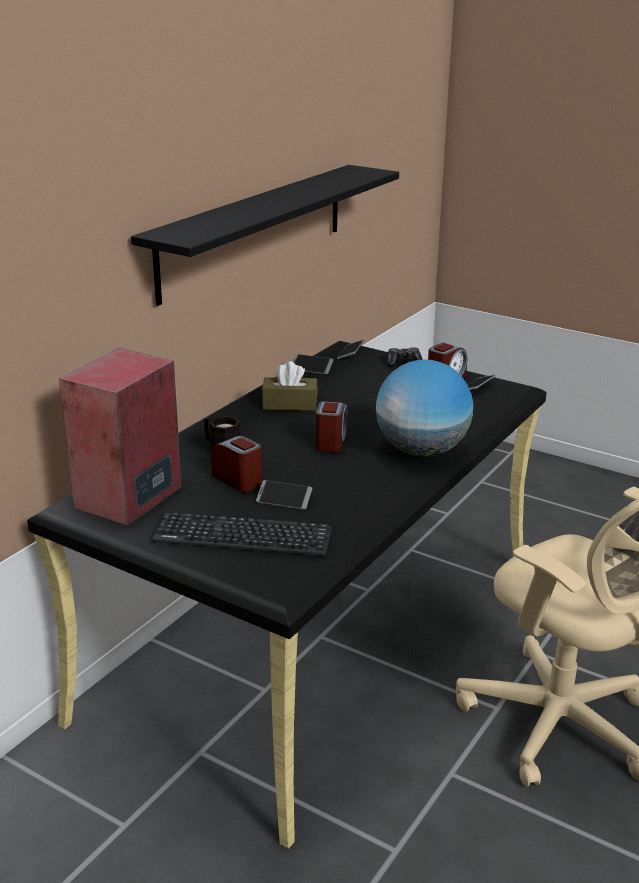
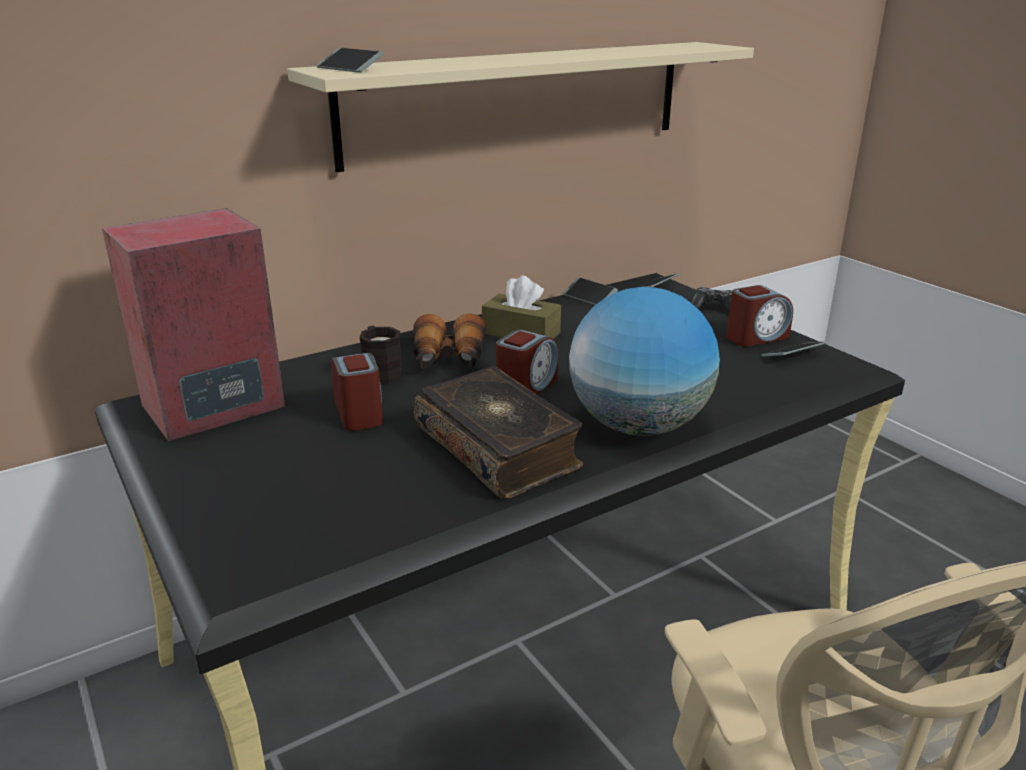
camera: 25 degrees right, 0 degrees up
(242, 536) = (278, 490): keyboard -> none
(254, 230) = (519, 101): black shelf -> beige shelf
(259, 433) = (448, 360): none -> binoculars
(284, 500) = (385, 452): phone -> phone (350, 68)
(351, 482) = (498, 448): none -> book

